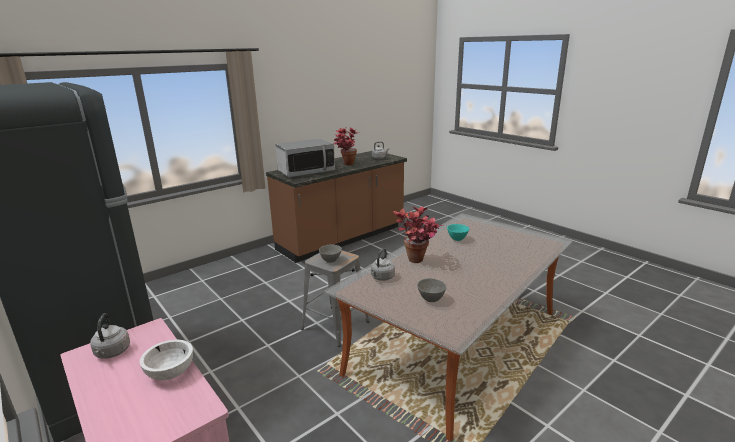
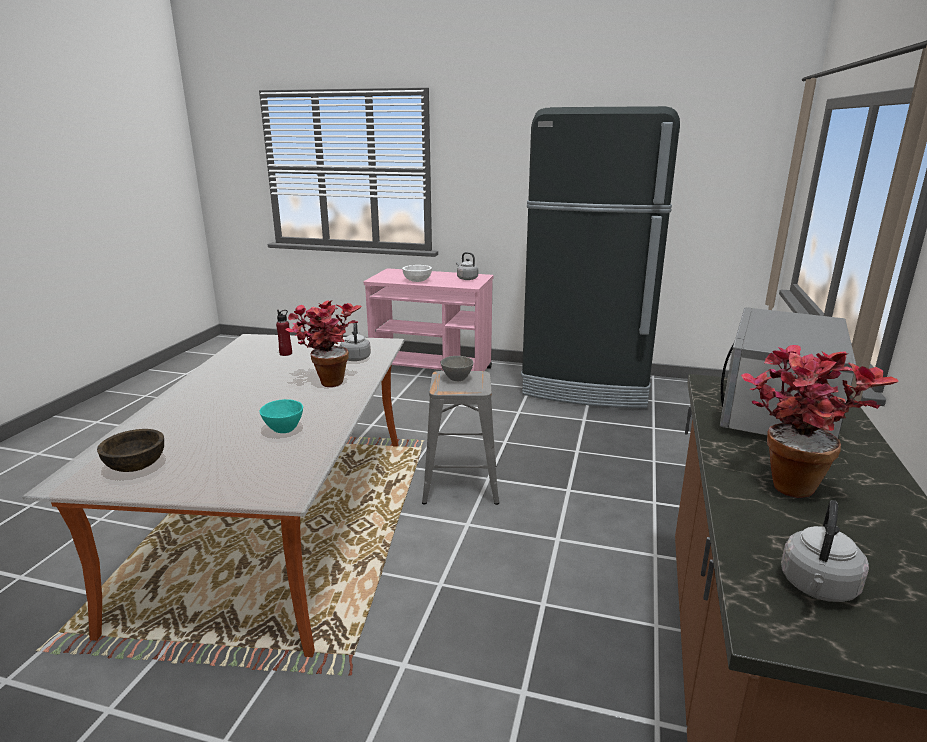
camera: 145 degrees right, 0 degrees up
(430, 299) = (286, 353): grey bowl -> red bottle
(527, 239) = (136, 466): none -> brown bowl

